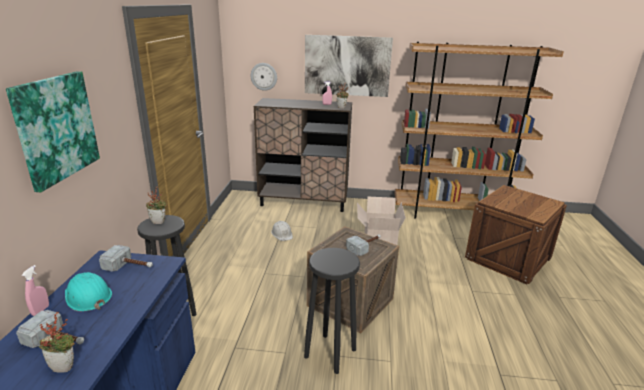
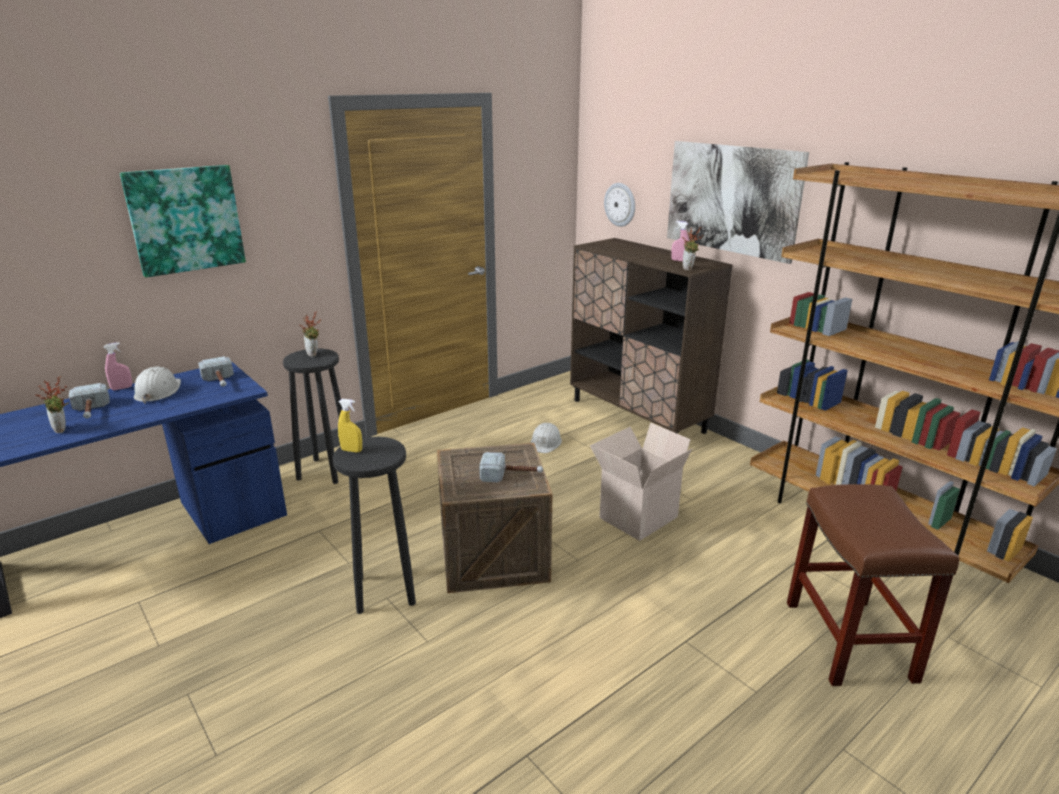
camera: 45 degrees right, 0 degrees up
(88, 296) = (158, 391): turquoise hard hat -> white hard hat
(324, 264) = (351, 450): none -> yellow spray bottle
(507, 259) = (847, 640): crate -> brown stool

